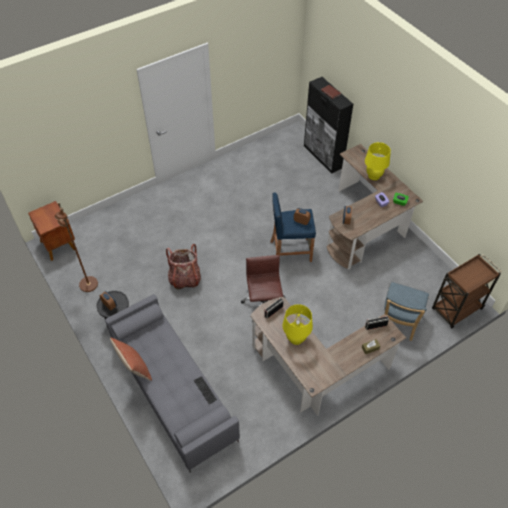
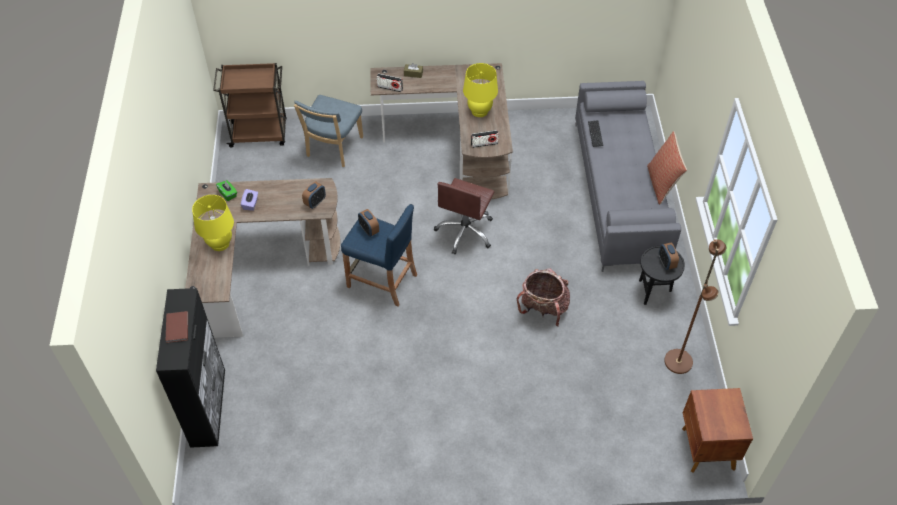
camera: 150 degrees left, 0 degrees up
(398, 323) = (333, 149): blue chair -> blue chair turned 150 degrees clockwise

